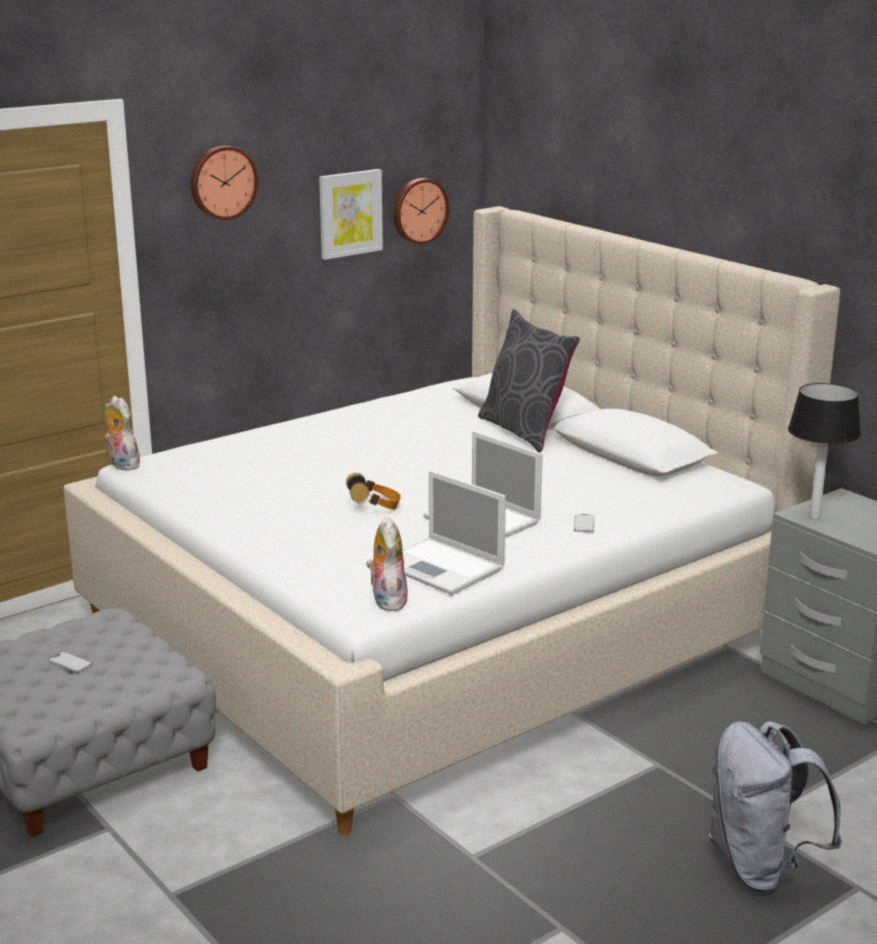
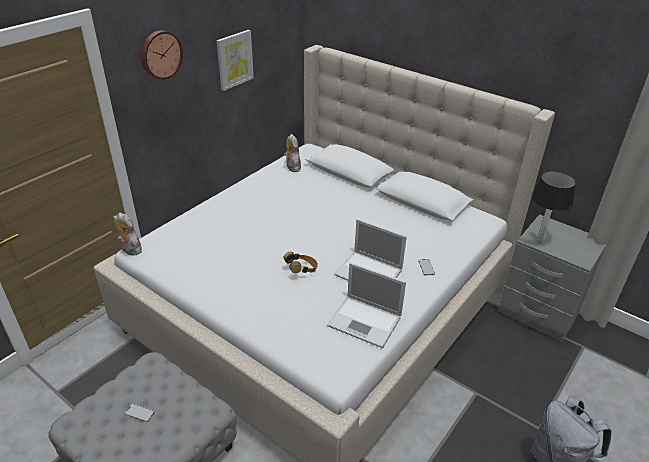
camera: 15 degrees left, 15 degrees up
(386, 600) = (346, 360): plush toy -> plush toy (292, 167)
(419, 210) = (270, 50): wall clock -> none
(525, 431) = (357, 188): grey pillow -> none

